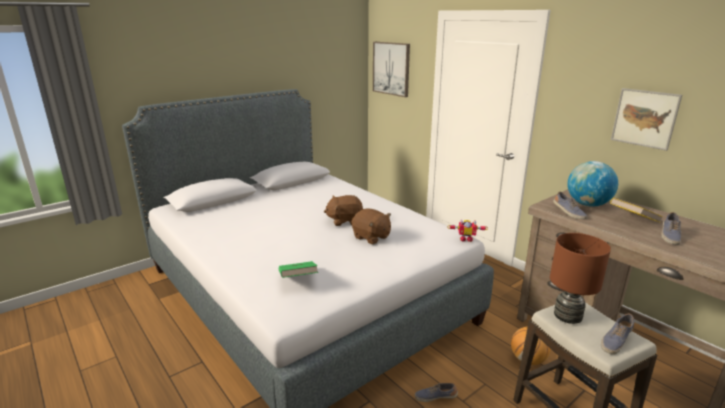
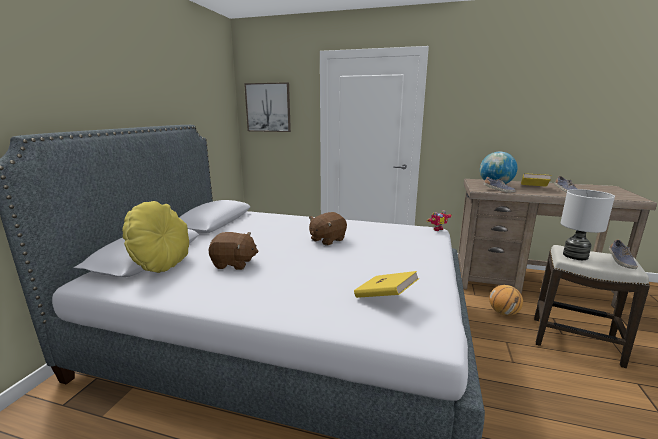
camera: 35 degrees left, 5 degrees down
(212, 210) = (163, 266): none -> yellow pillow
(298, 279) = (385, 297): green book -> yellow book
(371, 237) = (373, 246): brown plush toy -> brown plush toy (234, 264)
(435, 397) = (495, 369): shoe -> none
(568, 315) = (575, 256): brown table lamp -> grey table lamp
(644, 118) = (510, 120): picture -> none

